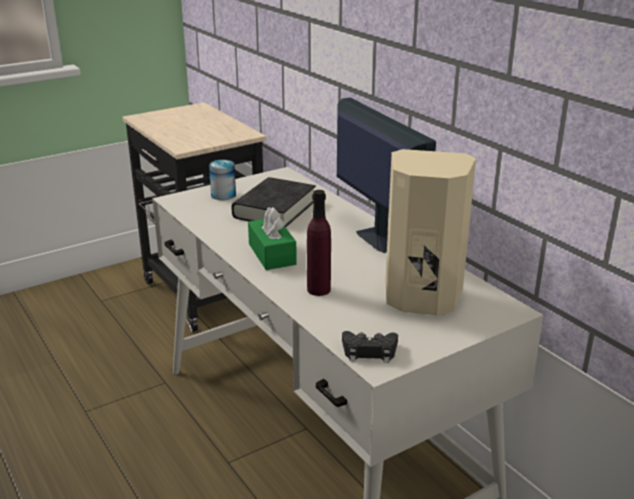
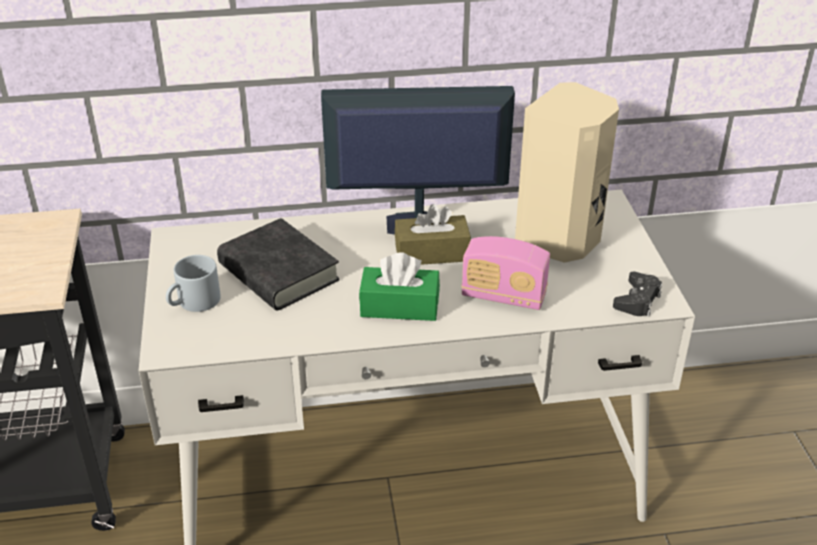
camera: 65 degrees left, 10 degrees up
(223, 195) = (194, 303): can -> grey mug
(318, 289) = (503, 296): purple bottle -> radio
(348, 251) = (432, 253): none -> brown tissue box

